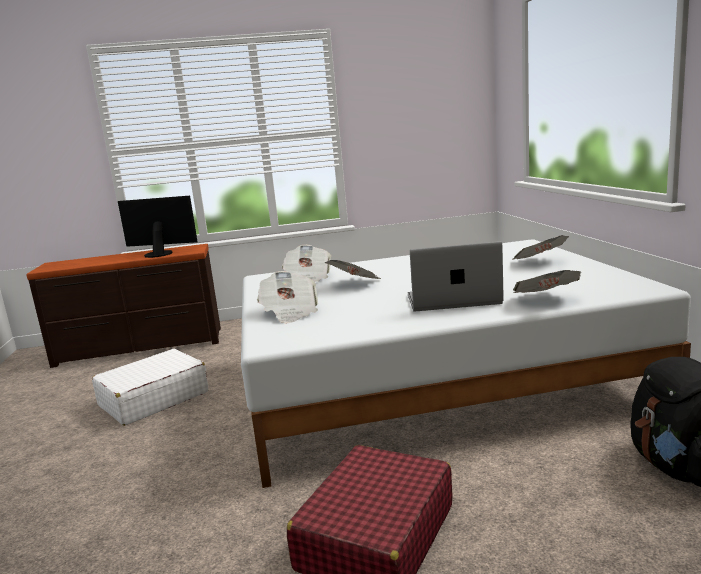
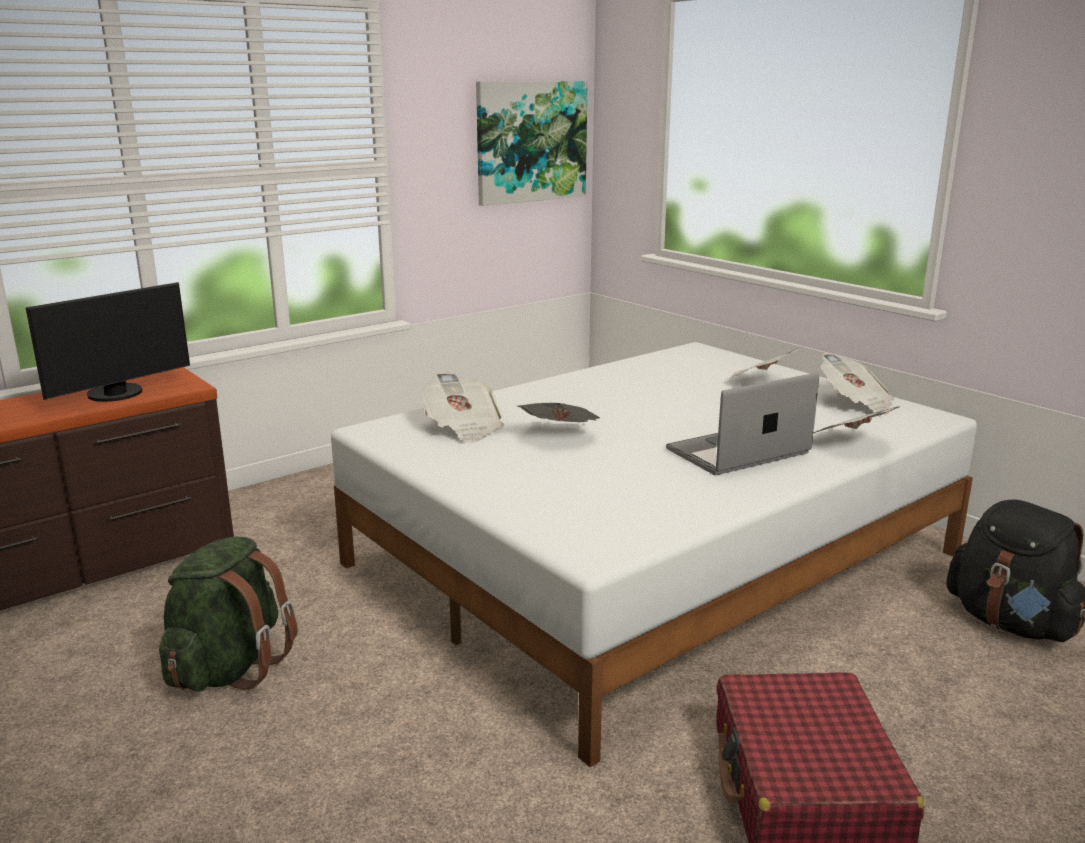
camera: 30 degrees left, 5 degrees up
(153, 399) = (230, 668): white suitcase -> green backpack
(160, 253) = (118, 394): monitor -> monitor turned 150 degrees clockwise
(290, 313) = (537, 495): newspaper -> newspaper (855, 403)
(443, 111) = (531, 141): none -> picture

